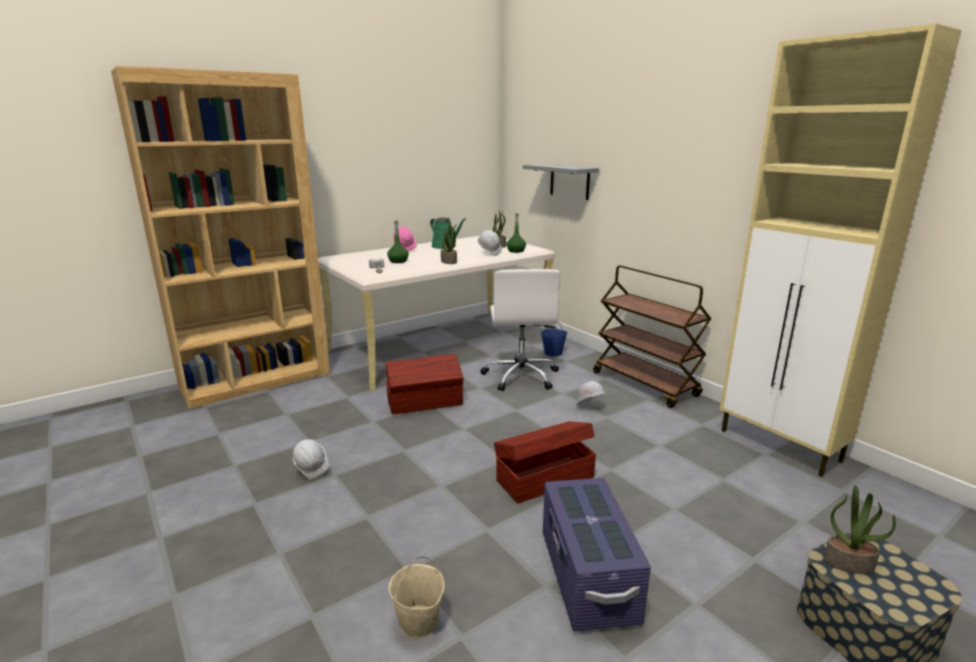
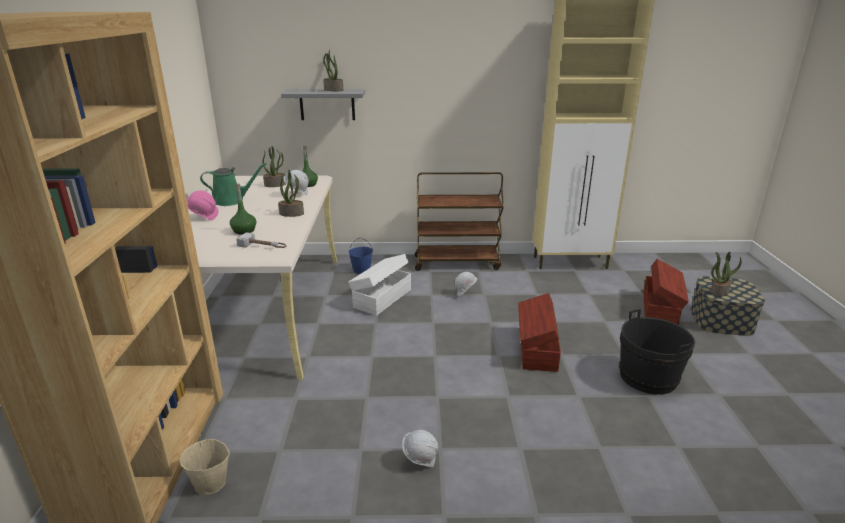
camera: 55 degrees left, 5 degrees up
(419, 622) = (658, 460): beige bucket -> beige bucket (211, 483)
(425, 402) = (367, 358): brown storage box -> brown storage box (660, 308)
(521, 376) = (381, 298): white office chair -> white storage box
(568, 166) = (333, 90): none -> potted plant
(587, 577) = (648, 377): purple storage box -> black bucket

